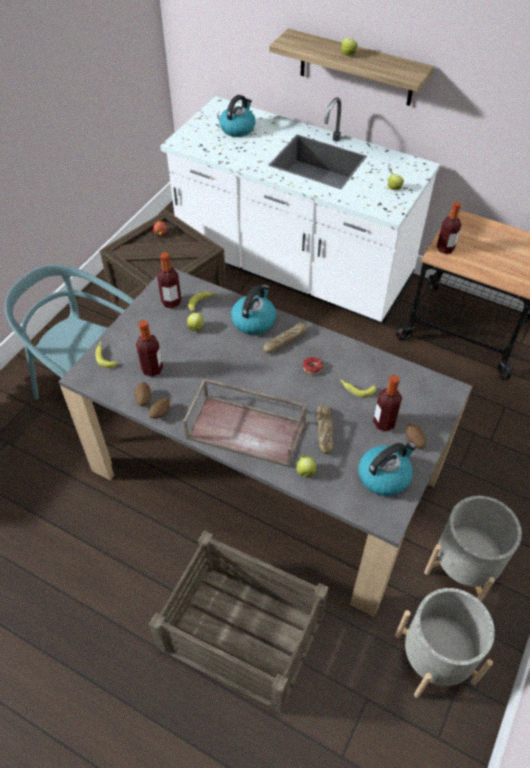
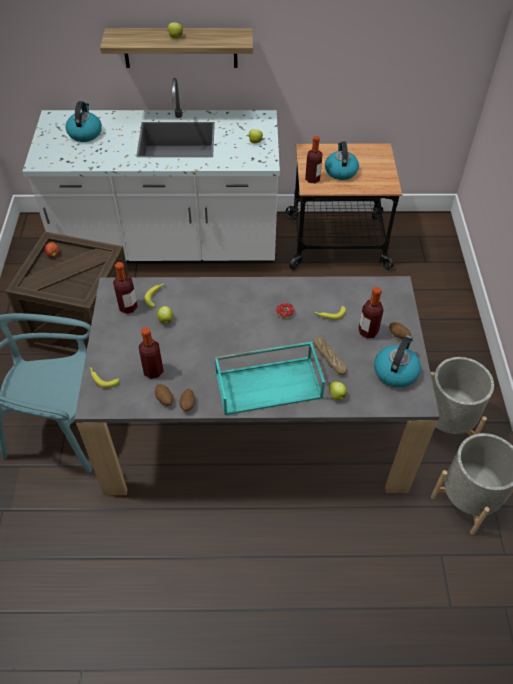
camera: 30 degrees left, 0 degrees up
(242, 633) = (320, 559): crate -> none
(247, 429) = (269, 384): brown tray -> turquoise tray
(254, 320) = (211, 294): kettle -> kettle (340, 171)
(285, 341) = (248, 300): bread -> none

